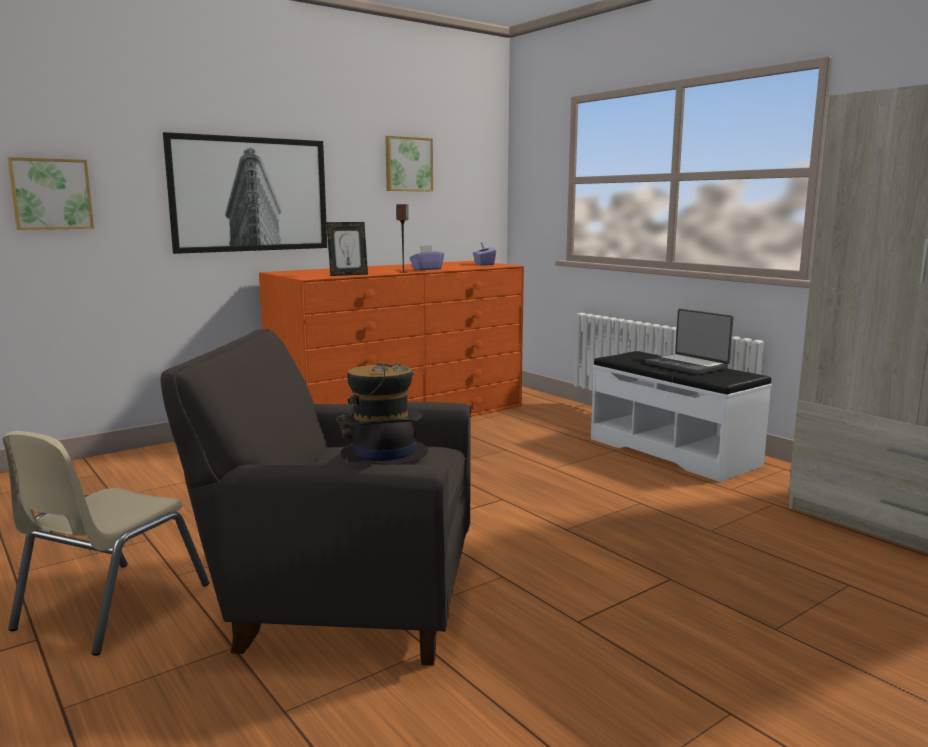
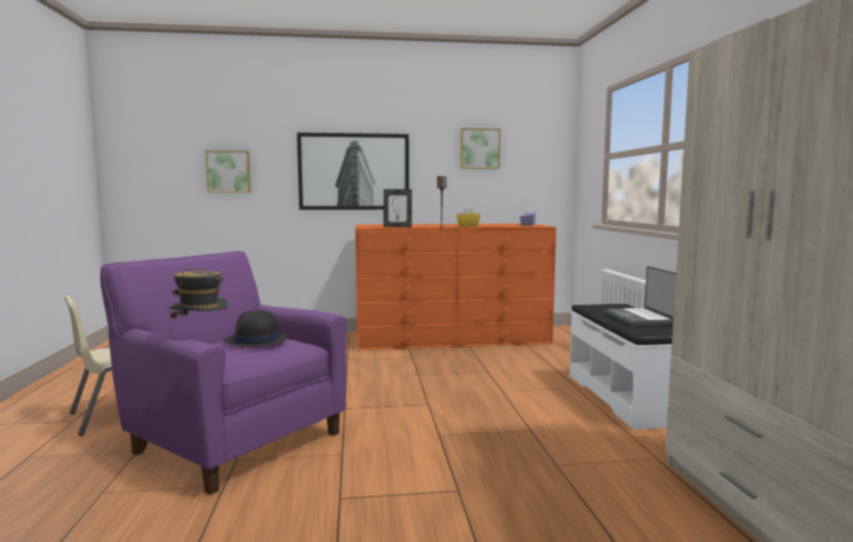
camera: 30 degrees right, 5 degrees down
(343, 598) = (232, 440): grey armchair -> purple armchair
(427, 269) = (468, 226): purple tissue box -> yellow tissue box

